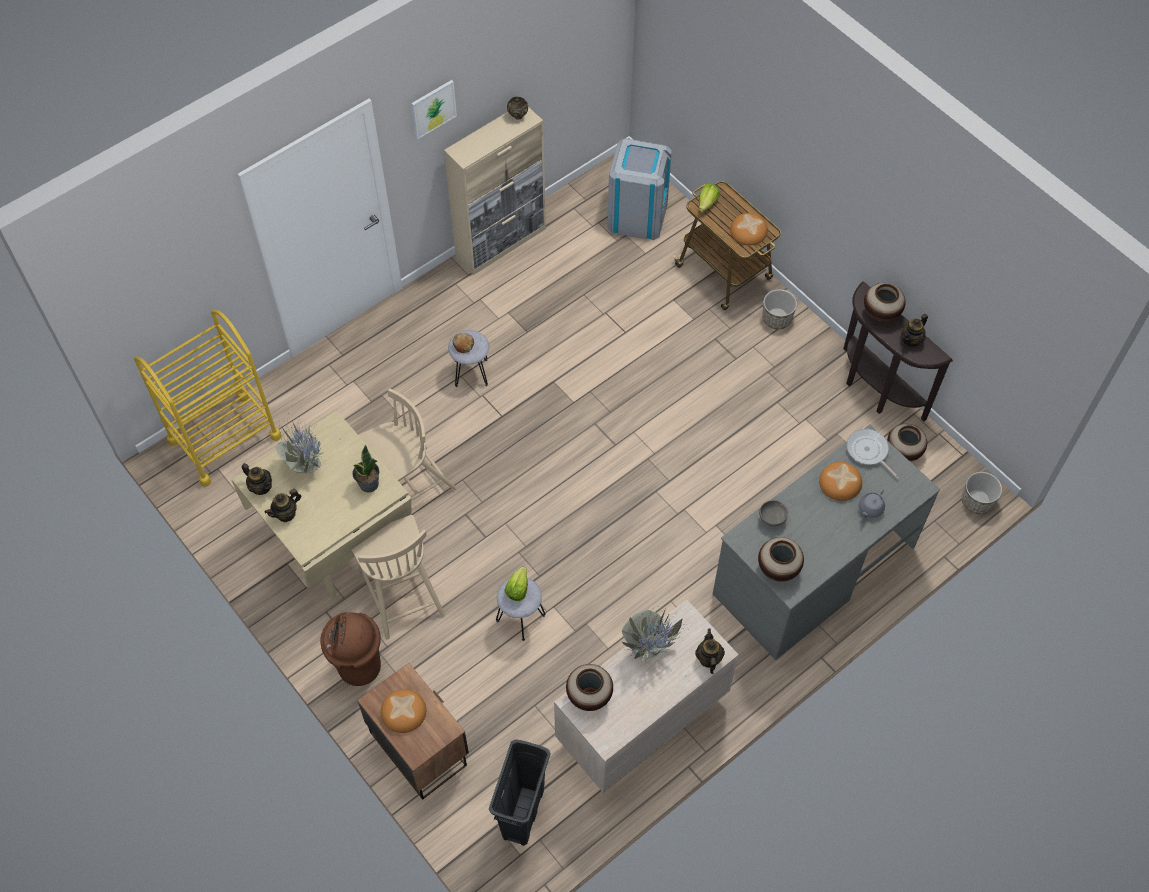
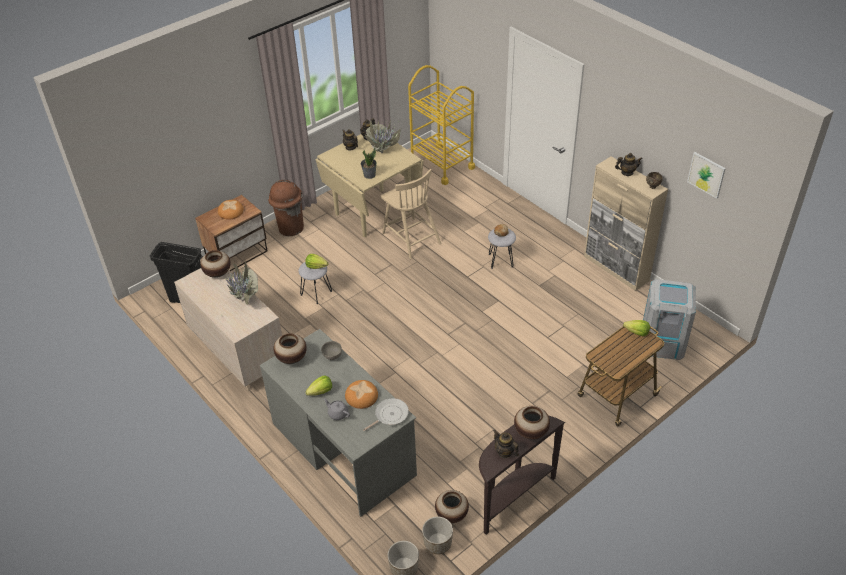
camera: 90 degrees right, 15 degrees down
(400, 592) = (337, 240): beige chair -> none
(433, 108) = (615, 119): picture -> picture (706, 174)
(708, 658) = (233, 328): teapot -> teapot (627, 172)
(748, 231) = (614, 358): bread -> none
(776, 319) = (576, 430): planter -> planter (437, 543)
(835, 529) = (321, 392): none -> lettuce

